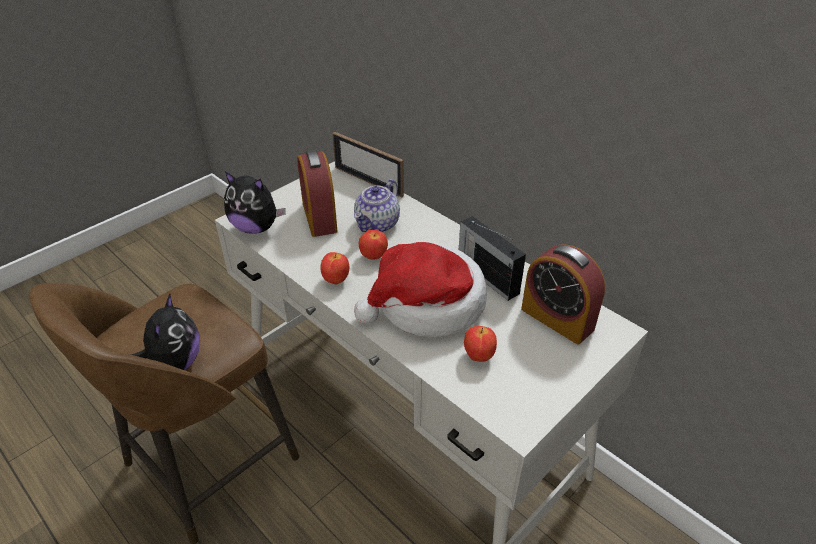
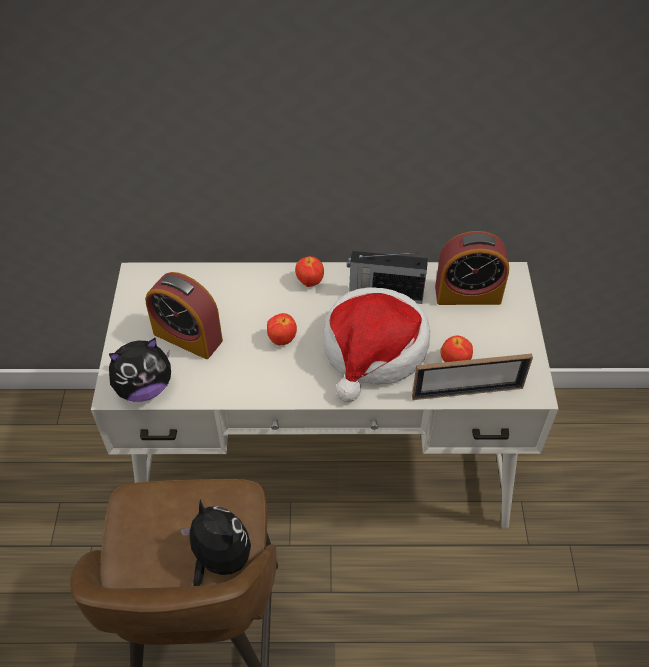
camera: 45 degrees left, 10 degrees up
(335, 280) = (280, 383): apple -> apple (309, 282)
(368, 181) = (181, 271): picture frame -> picture frame (467, 392)
(377, 224) = (246, 308): teapot -> none

